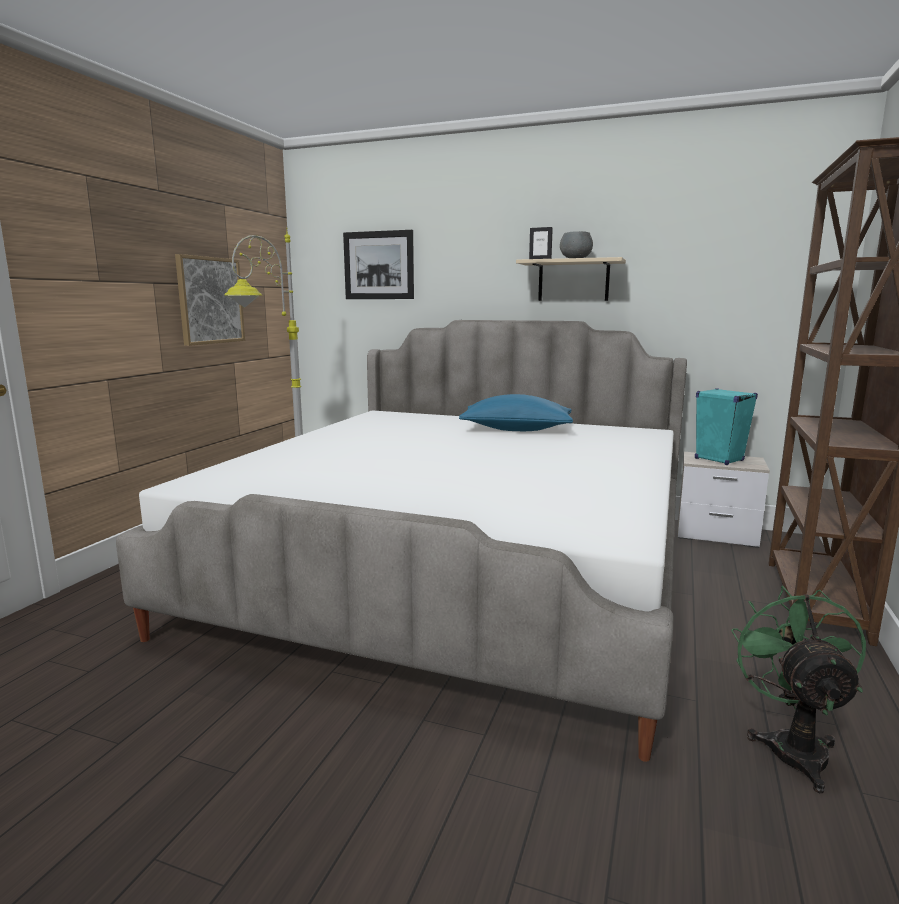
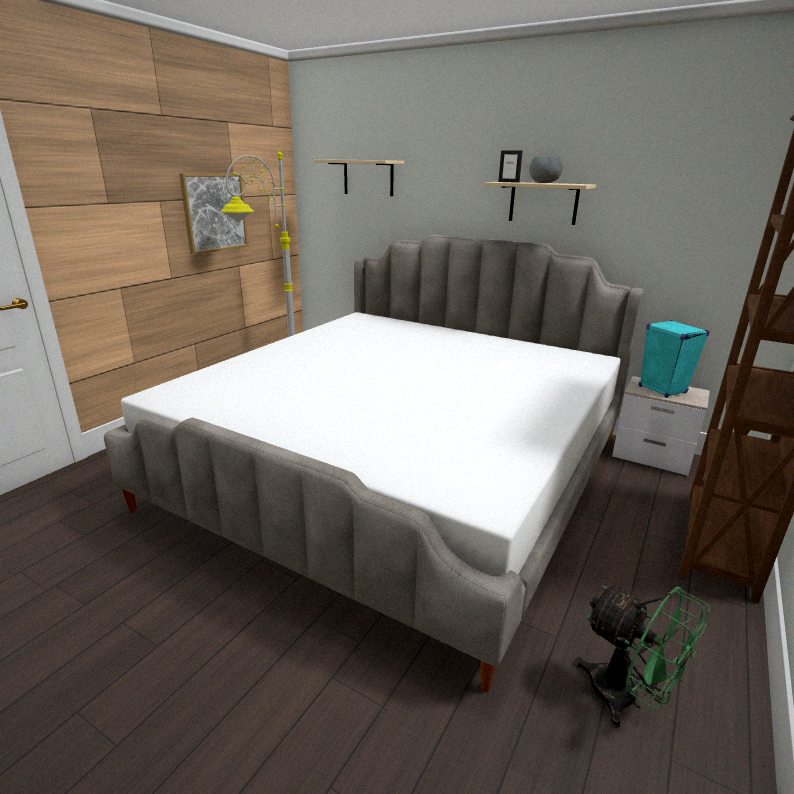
camera: 10 degrees right, 10 degrees up
(378, 265) = (368, 177): picture -> beige shelf
(516, 430) = (470, 347): blue pillow -> none
(792, 745) = (626, 698): green fan -> green fan turned 120 degrees clockwise

